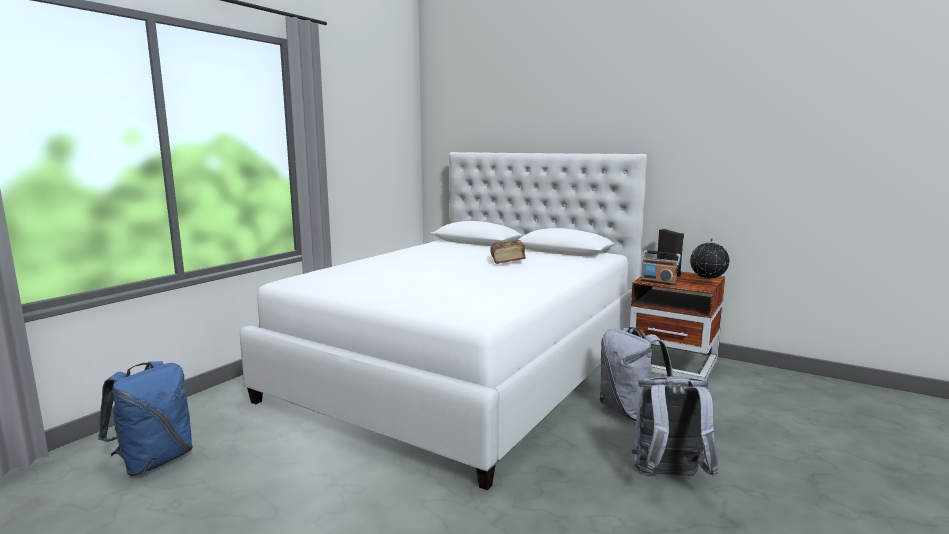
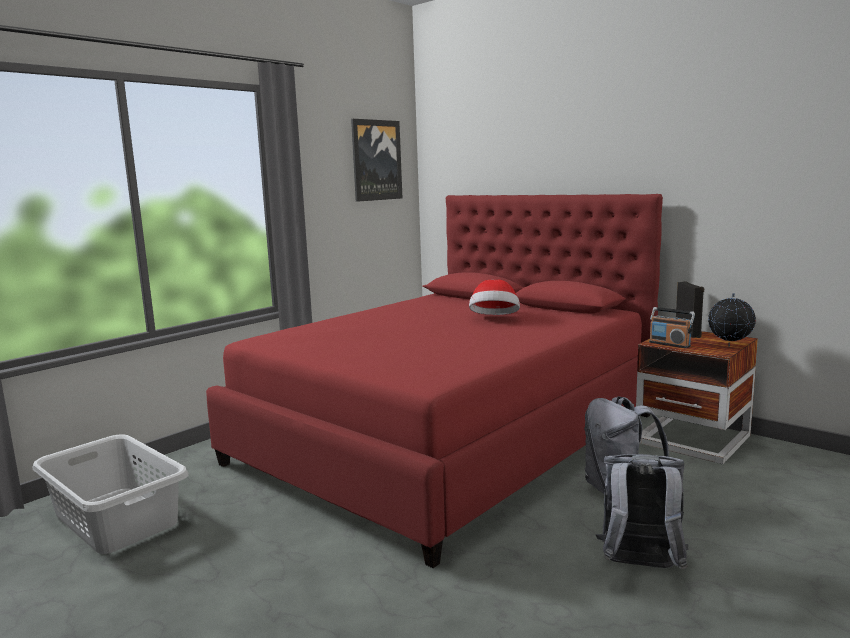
camera: 10 degrees right, 0 degrees up
(154, 461) = (117, 518): blue backpack -> grey laundry basket
(386, 118) = (376, 160): none -> picture
(466, 369) = (449, 438): white bed -> red bed
(507, 261) = (494, 319): book -> hat

